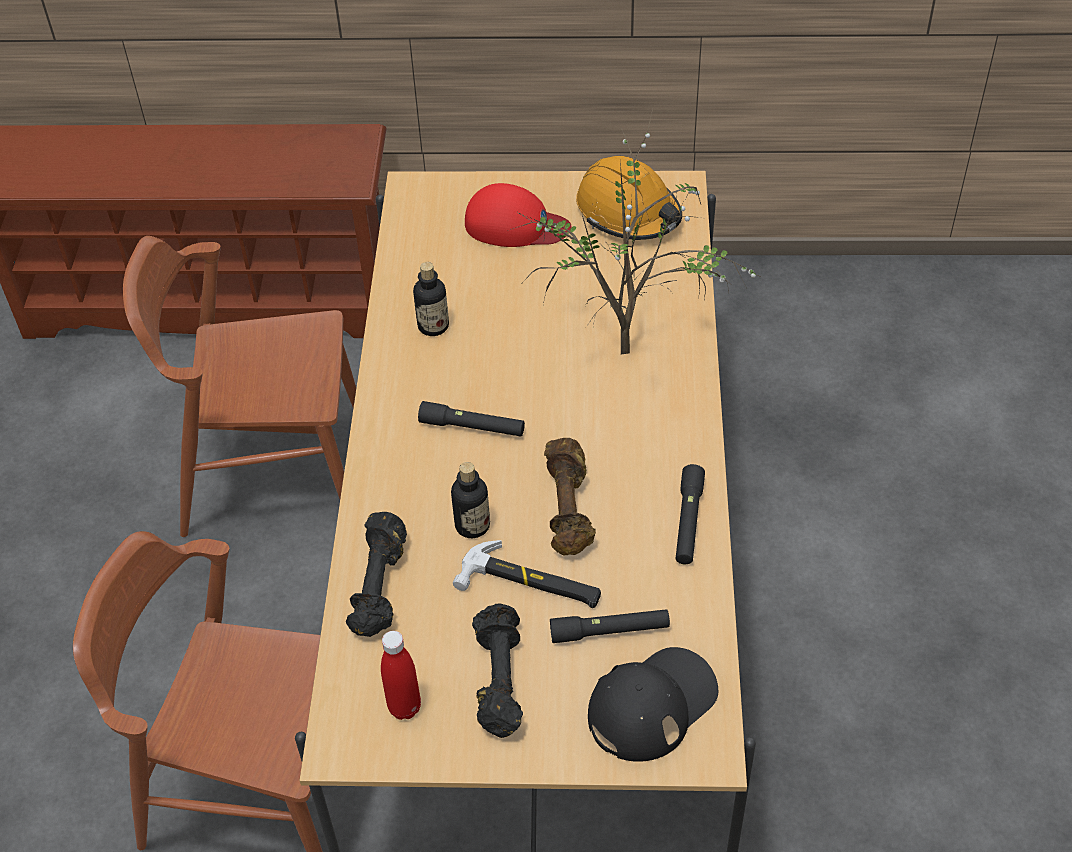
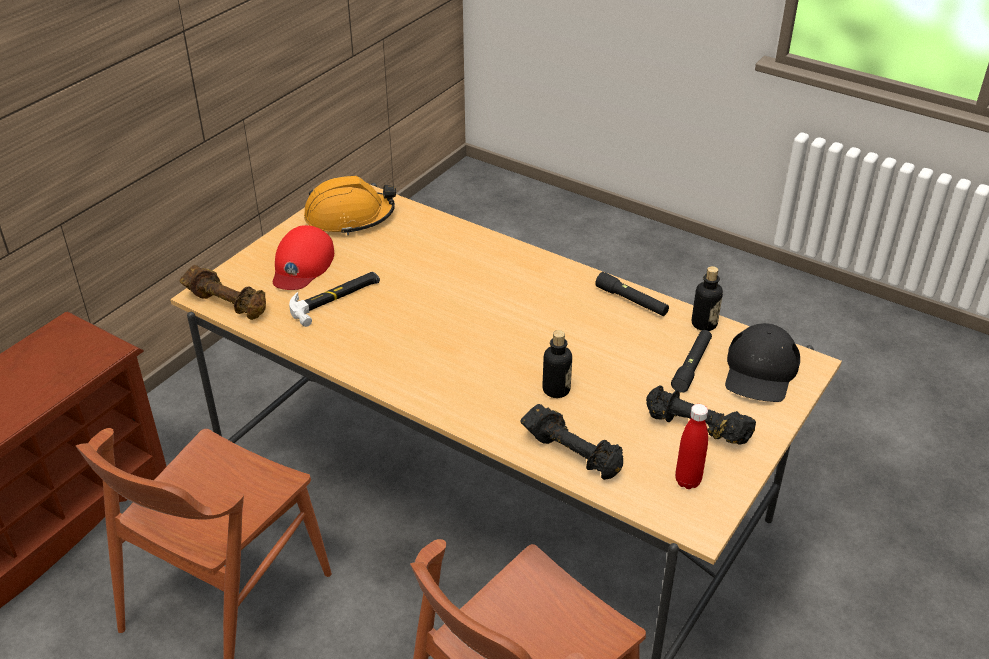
camera: 60 degrees left, 10 degrees down
(433, 326) = (354, 337): bottle -> bottle (704, 324)
(472, 427) = (468, 356): black flashlight -> none
(515, 225) = (302, 265): red cap -> red cap turned 150 degrees clockwise
(530, 584) = (628, 384): hammer -> hammer (336, 299)
(569, 509) = (580, 342): brown dumbbell -> brown dumbbell (228, 304)
(630, 357) = (476, 268): potted plant -> none
(652, 704) = (760, 372): black cap -> black cap turned 150 degrees counterclockwise

